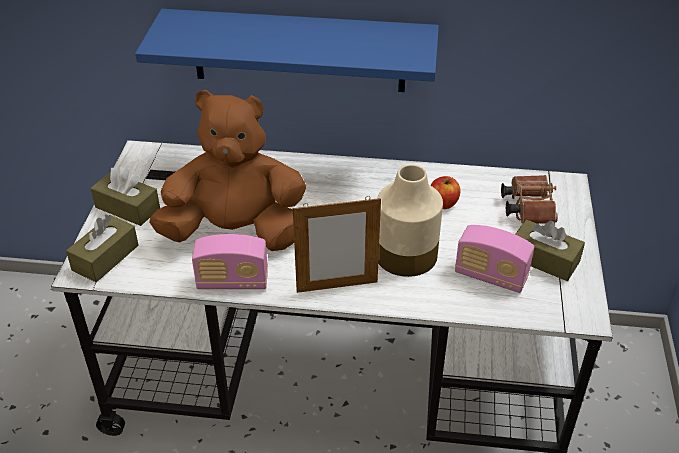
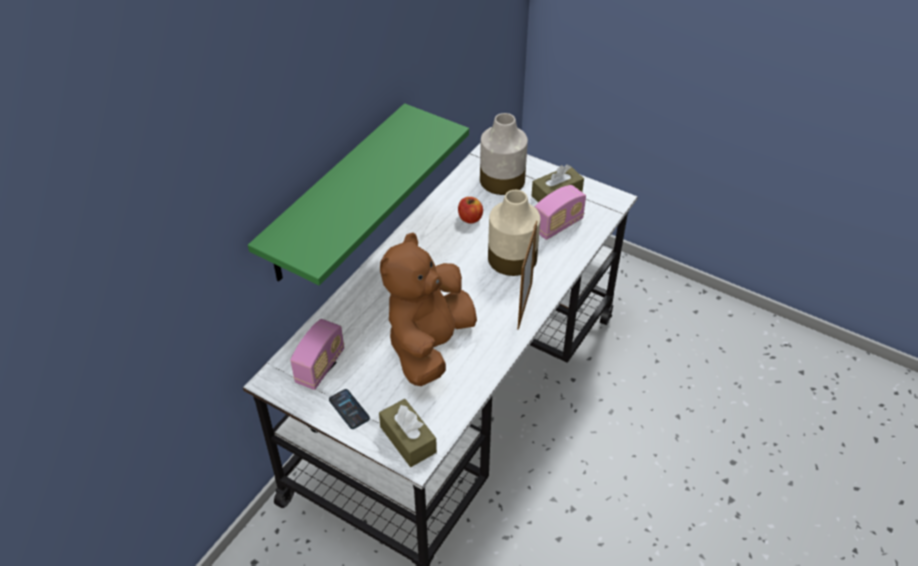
camera: 65 degrees left, 5 degrees up
(127, 208) = (349, 409): brown tissue box -> phone
(232, 282) = (486, 363): radio -> radio (320, 367)
(299, 51) = (335, 195): blue shelf -> green shelf
(527, 207) = (501, 180): brown binoculars -> beige vase

